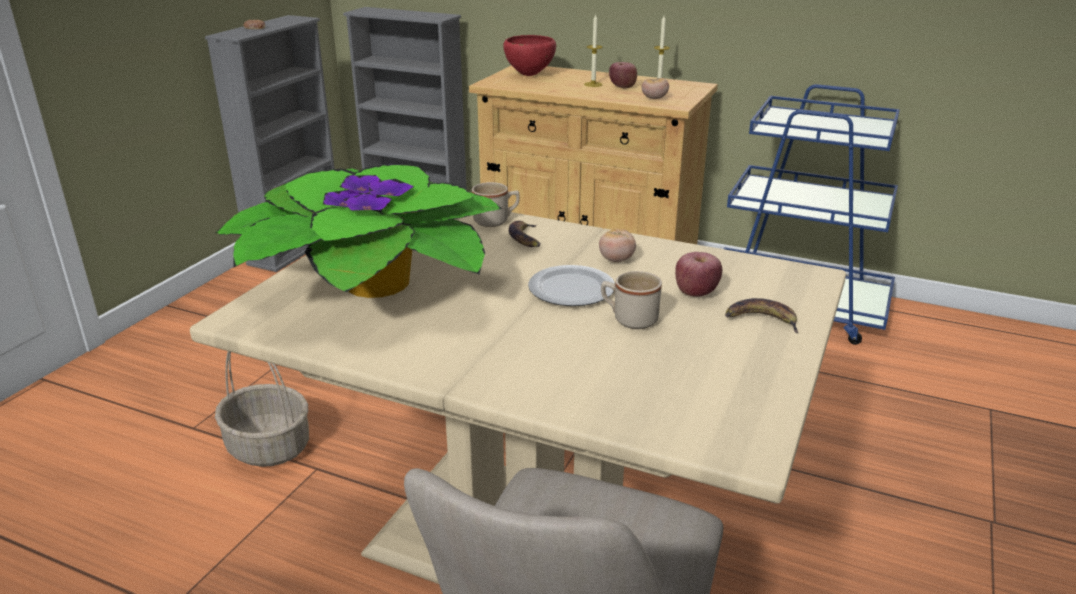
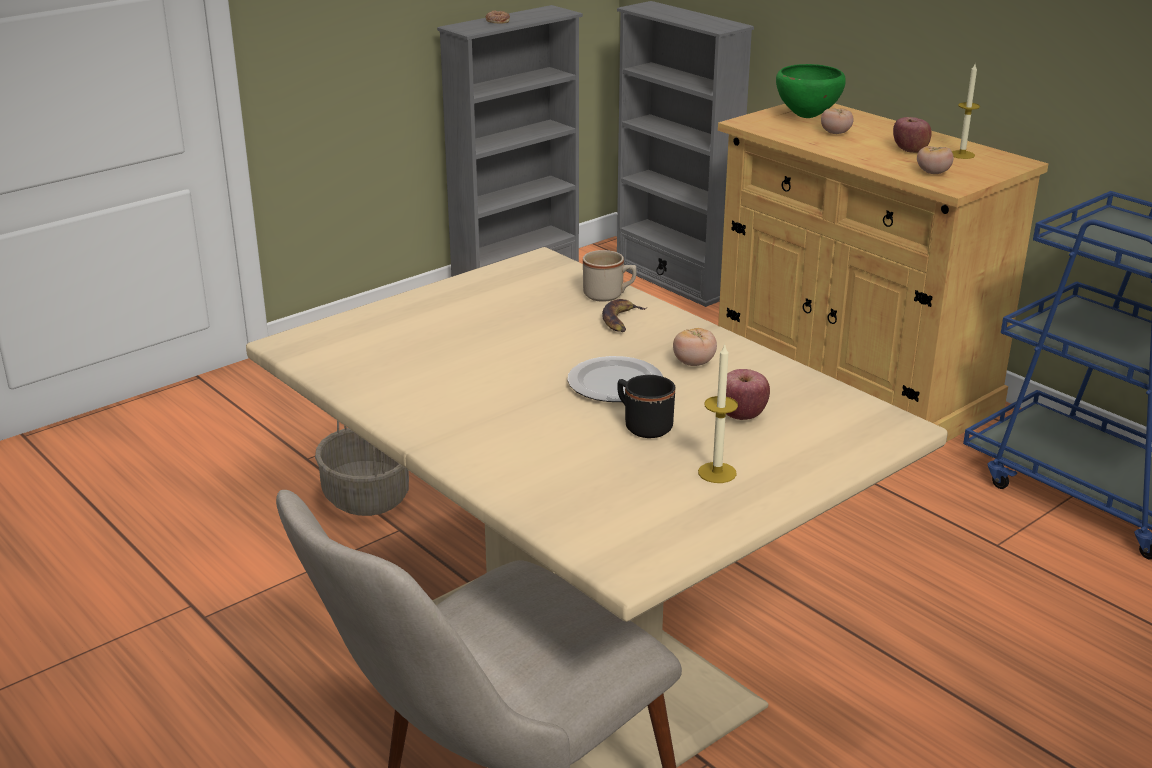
camera: 25 degrees right, 0 degrees up
(371, 285) = (427, 338): potted plant -> none
(529, 75) = (806, 117): red bowl -> green bowl
(560, 83) = (835, 133): none -> tomato
(593, 84) = (875, 141): candle -> candle (717, 472)
(629, 319) = (642, 425): beige mug -> black mug
(761, 320) = (781, 458): banana -> none

